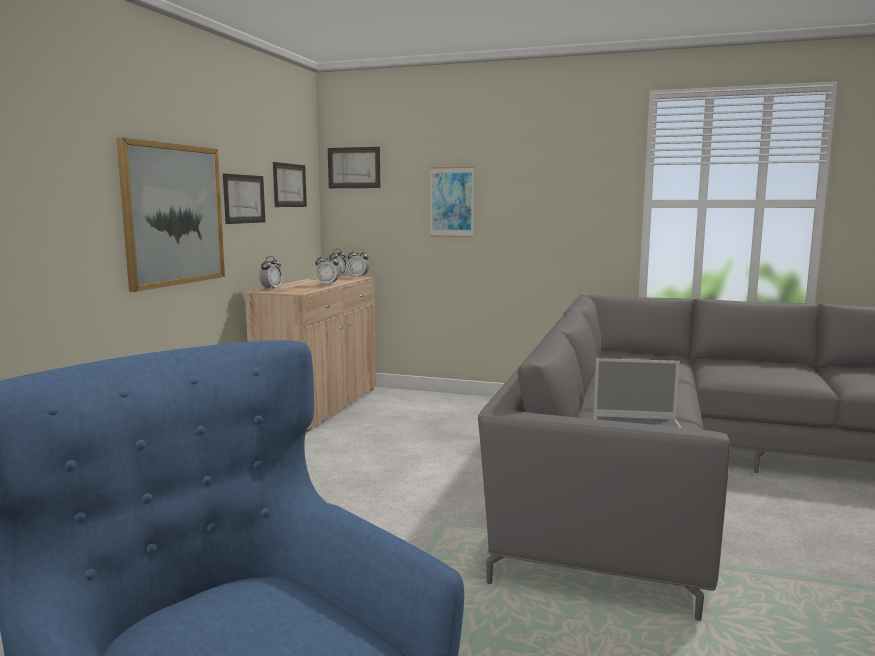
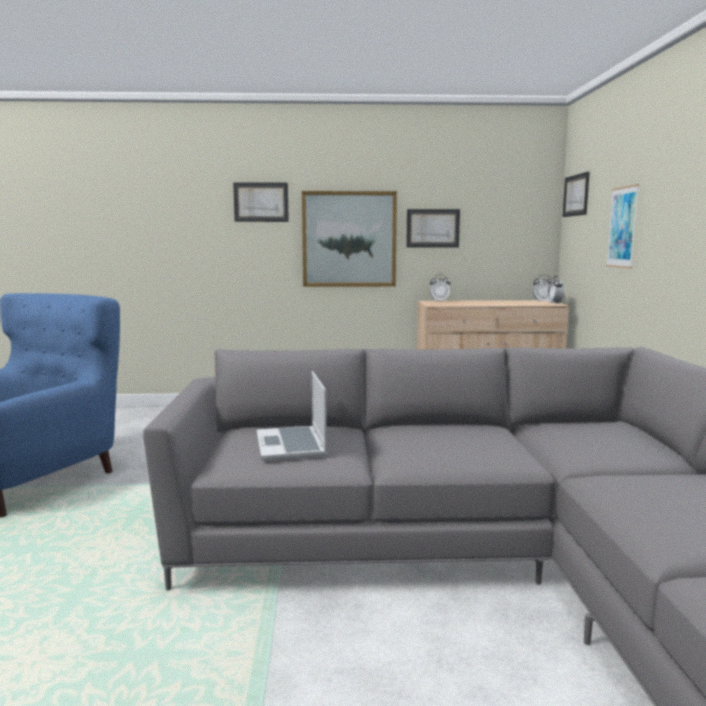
camera: 70 degrees right, 0 degrees up
(289, 185) = (503, 215): picture -> picture (261, 202)
(327, 285) = (487, 304): alarm clock -> none

